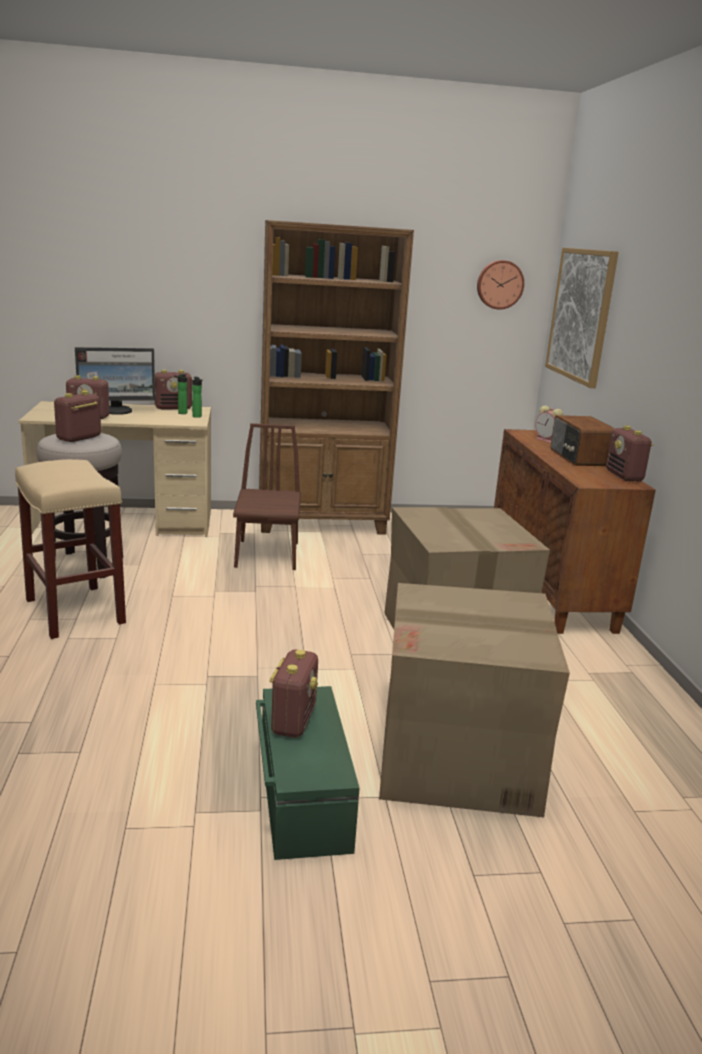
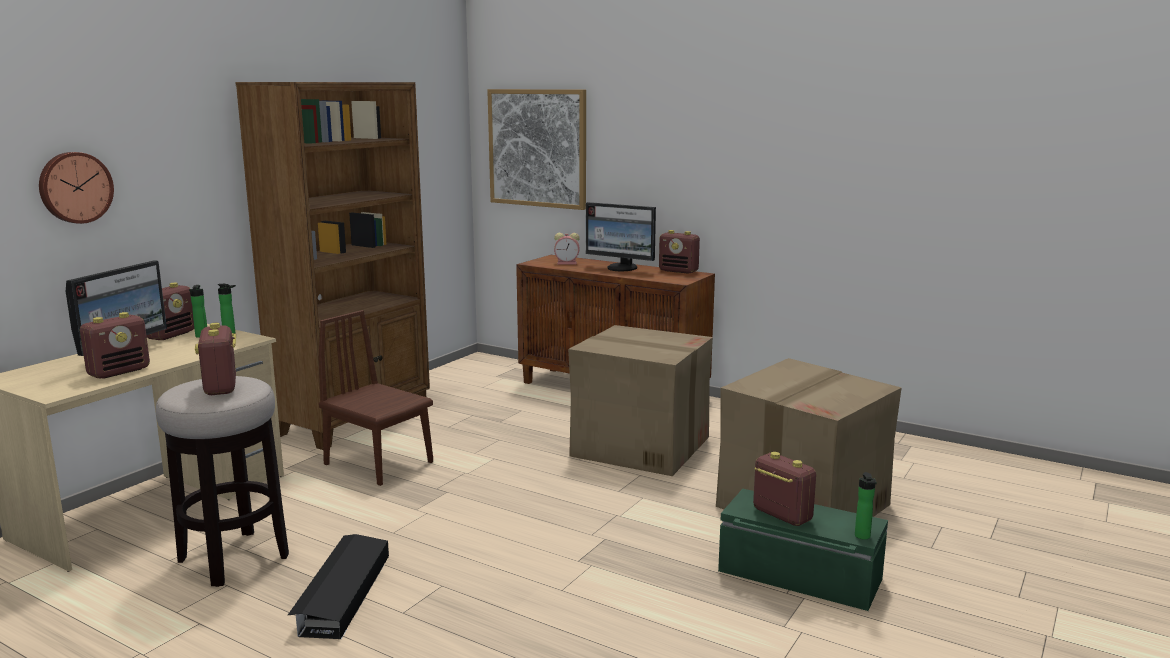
camera: 50 degrees left, 5 degrees down
(73, 611) = (342, 594): beige stool -> black storage box
(296, 780) = (863, 537): none -> bottle
(499, 284) = (435, 129): wall clock -> wall clock (74, 187)
(579, 457) = (622, 268): radio -> monitor

